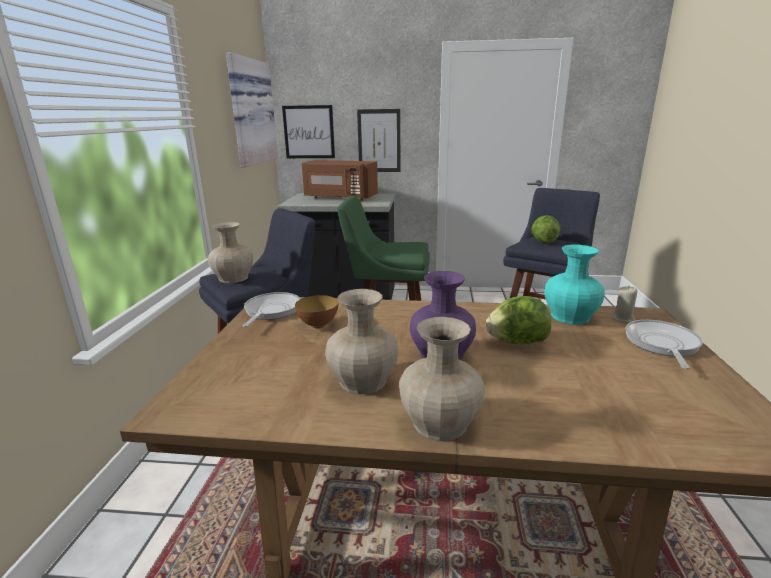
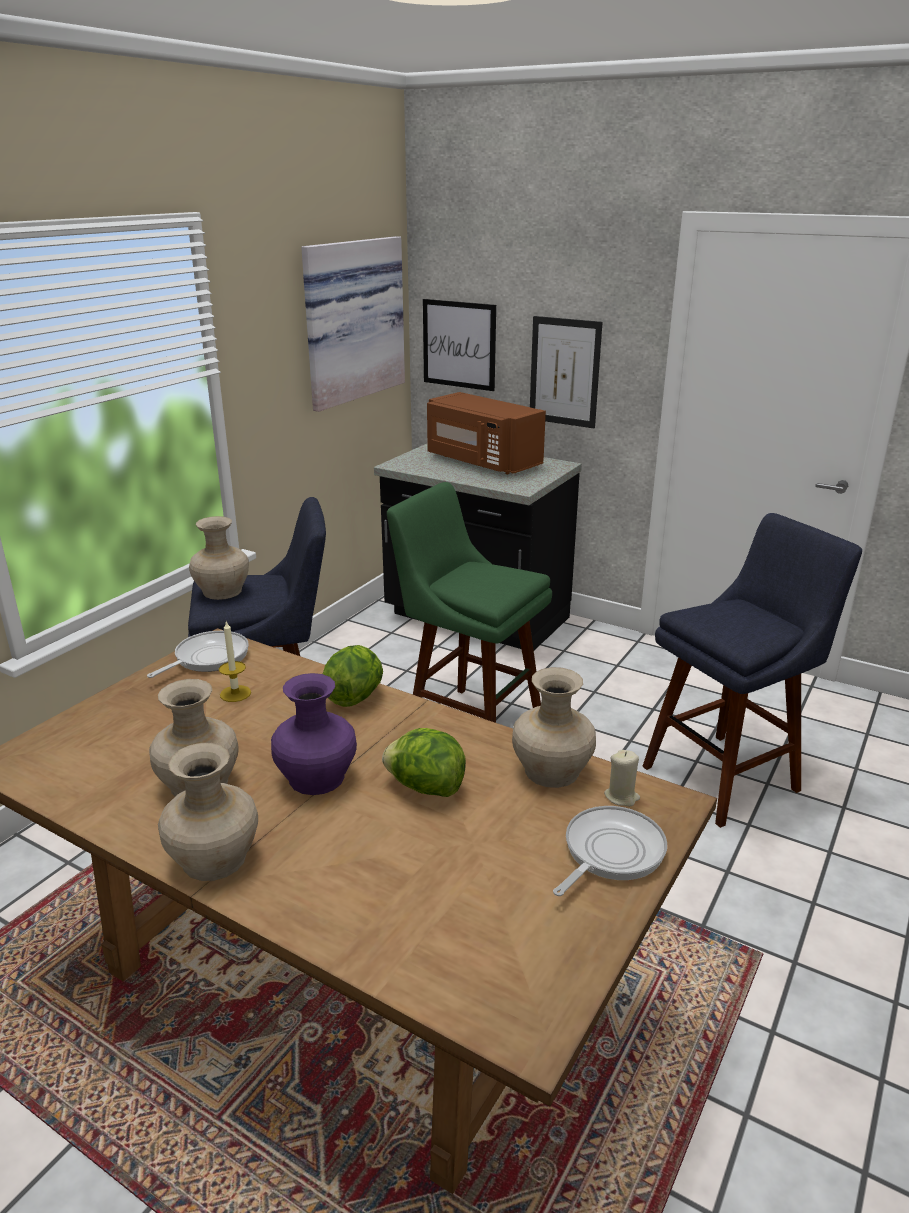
camera: 25 degrees right, 5 degrees up
(318, 325) = (235, 693): bowl -> candle
(543, 241) = (732, 616): lettuce -> lettuce (355, 697)
(570, 317) = (552, 771): turquoise vase -> beige vase

